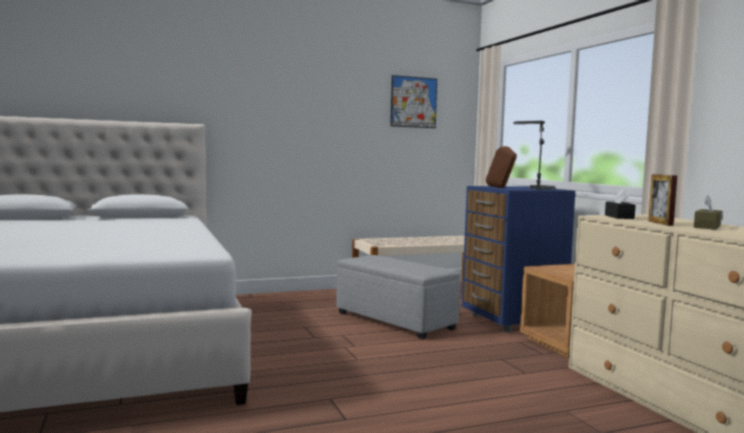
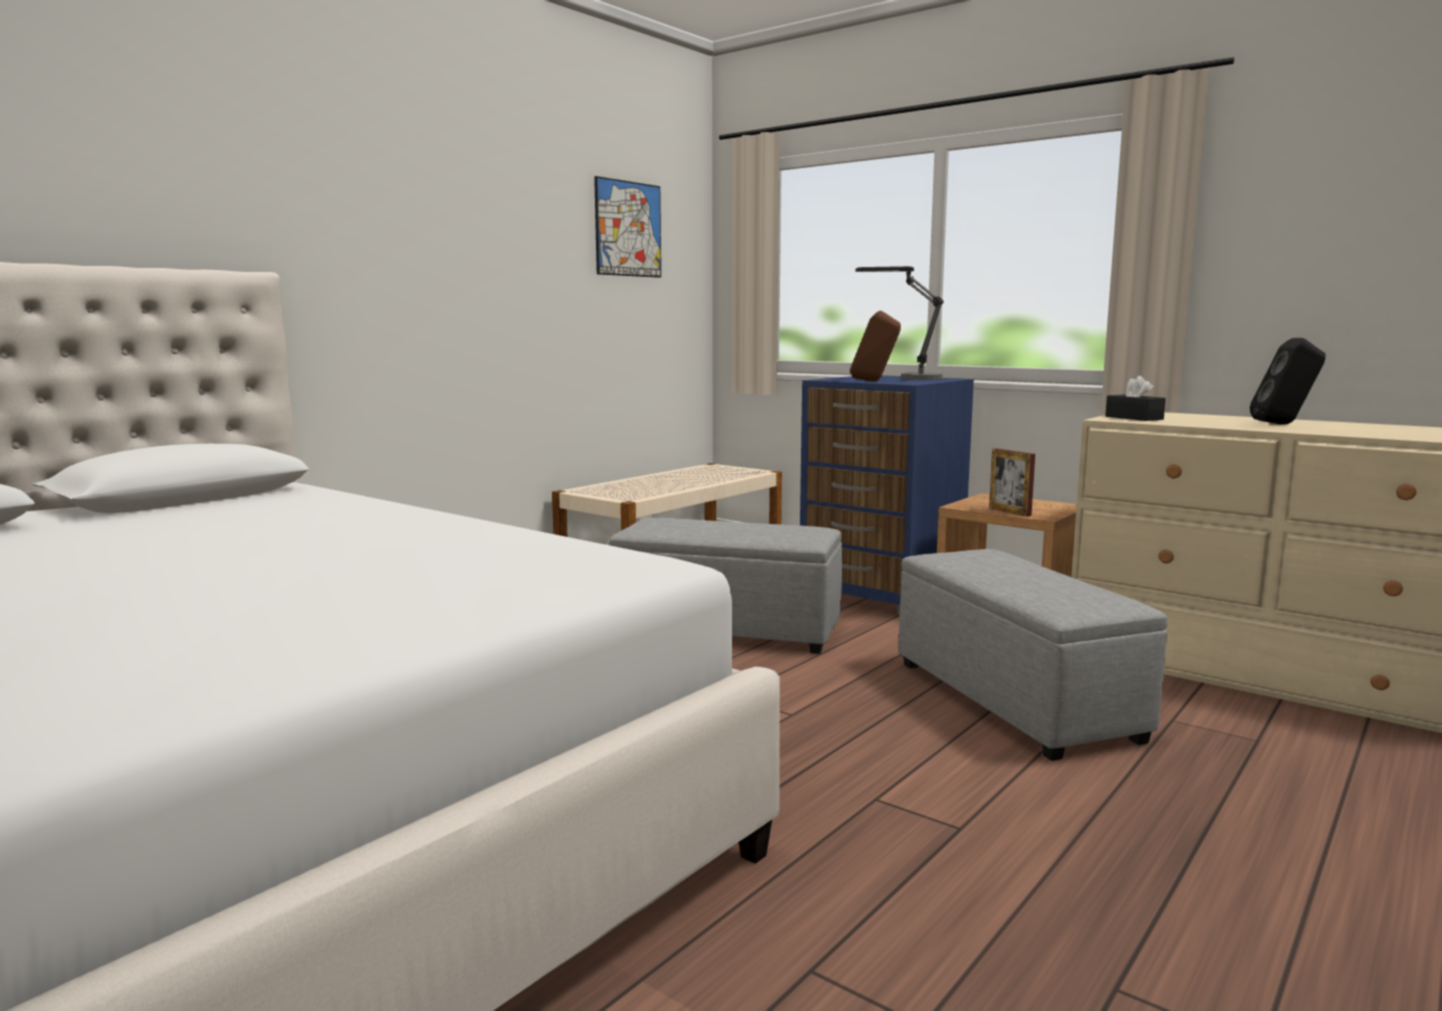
camera: 30 degrees left, 5 degrees up
(486, 380) = (1015, 701): none -> grey ottoman
(660, 223) = (1222, 423): picture frame -> picture frame (1009, 512)
(707, 227) = (1284, 424): brown tissue box -> black speaker

